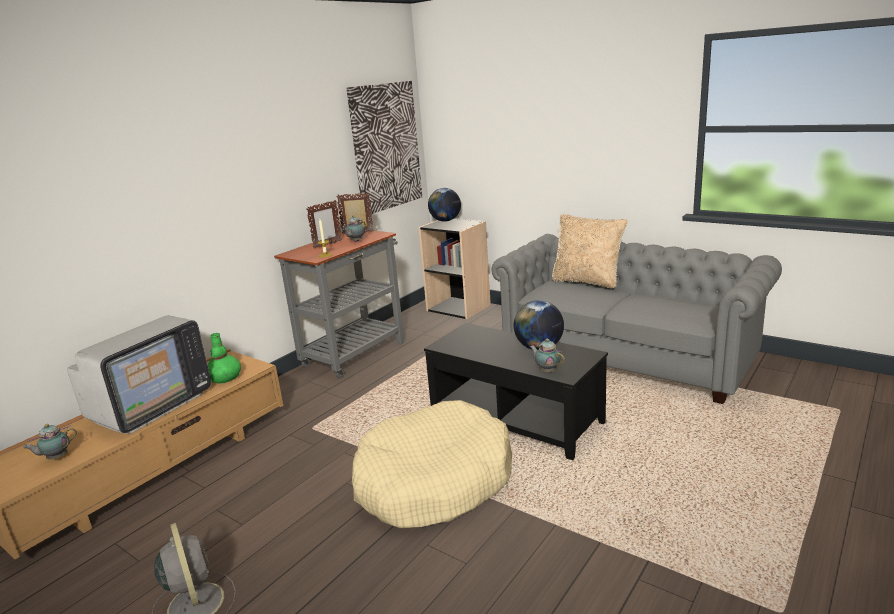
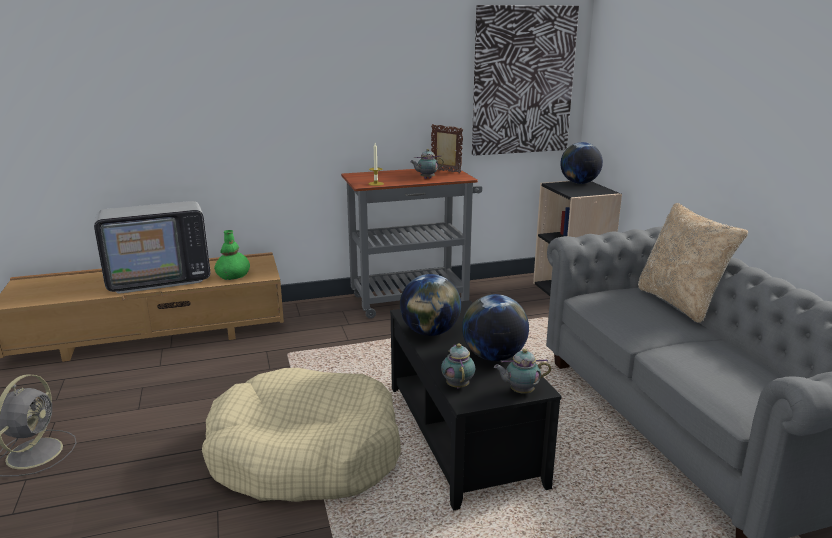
camera: 35 degrees right, 0 degrees up
(56, 458) = (60, 292): teapot -> teapot (520, 392)
(327, 245) = (399, 175): picture frame -> none
(476, 350) = (430, 332): none -> globe

